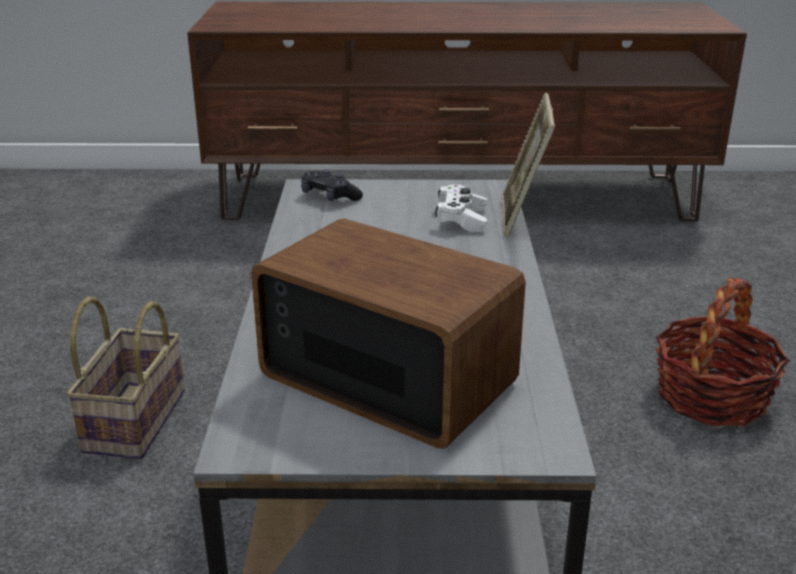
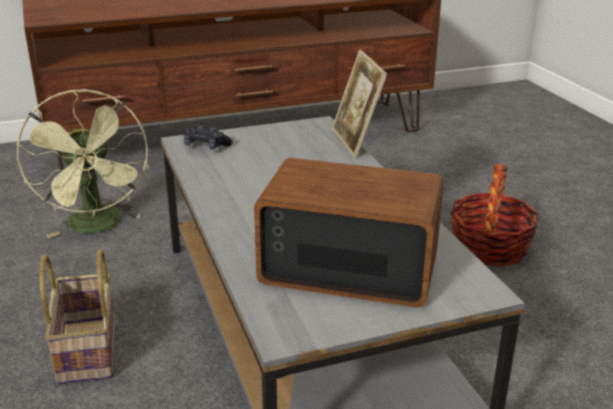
camera: 20 degrees left, 0 degrees up
(228, 280) = (98, 227): none -> green fan
(461, 219) = (315, 149): white game controller -> none

